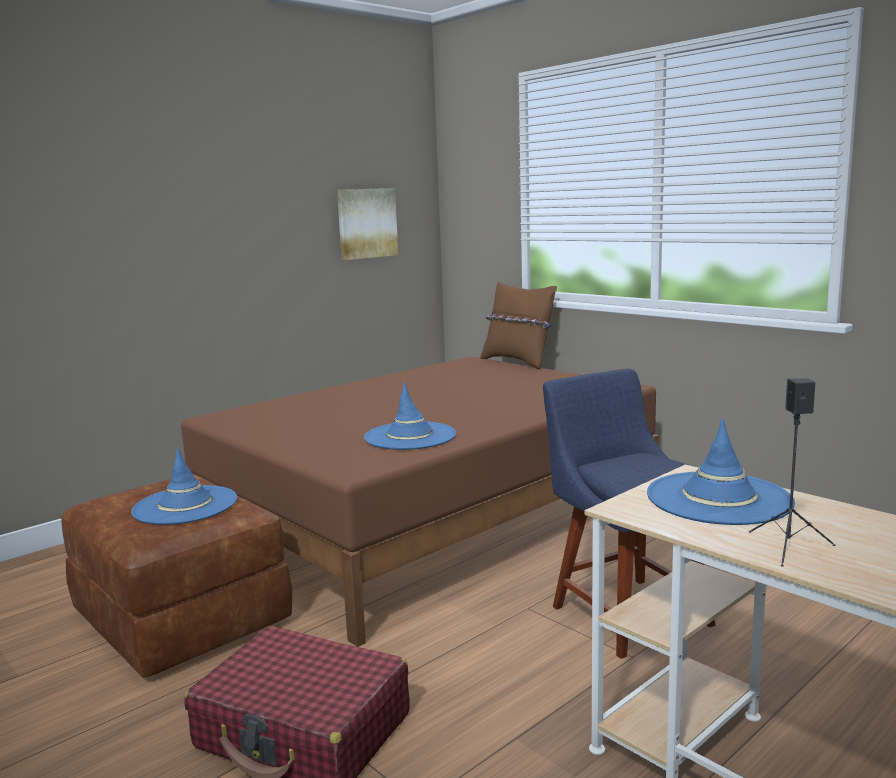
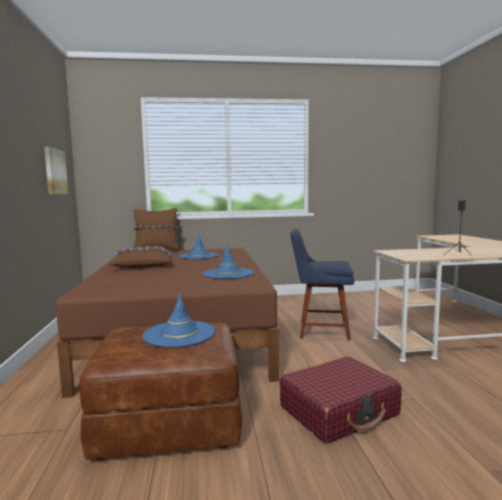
camera: 55 degrees left, 5 degrees down
(398, 389) = (142, 265): none -> brown pillow
(718, 499) = (412, 252): blue hat -> blue hat (198, 256)

